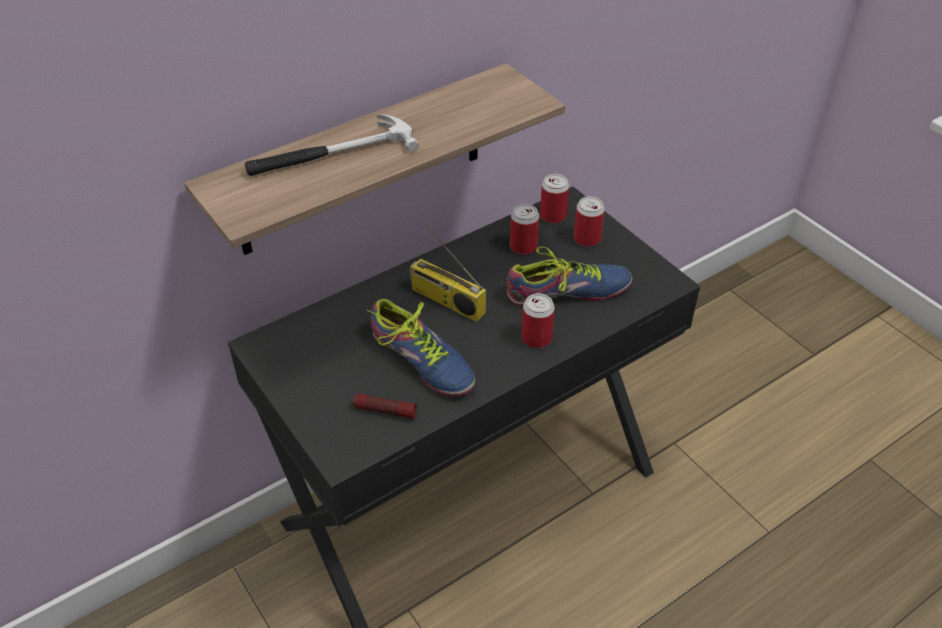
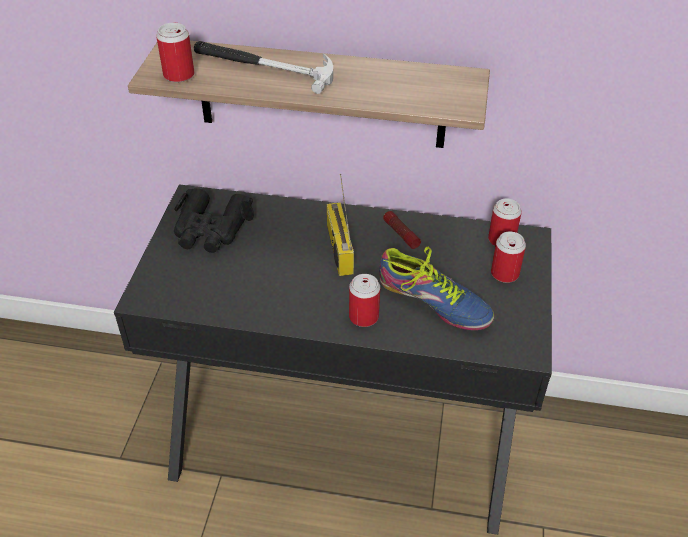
camera: 45 degrees right, 0 degrees up
(318, 359) = (211, 229): none -> black binoculars
(385, 411) = (203, 290): flashlight -> flashlight (401, 234)
(422, 360) = (269, 275): shoe -> none
(523, 246) = (446, 247): can -> can (179, 75)

